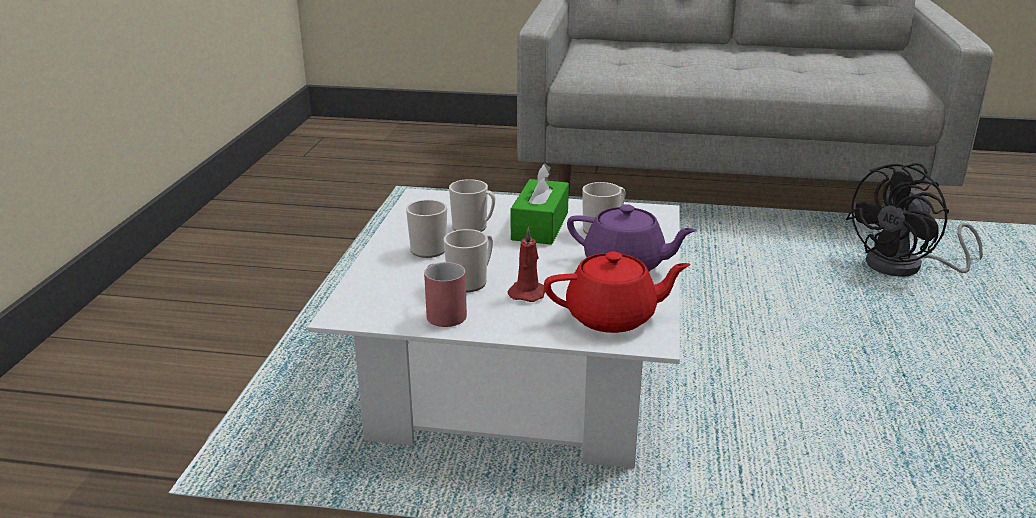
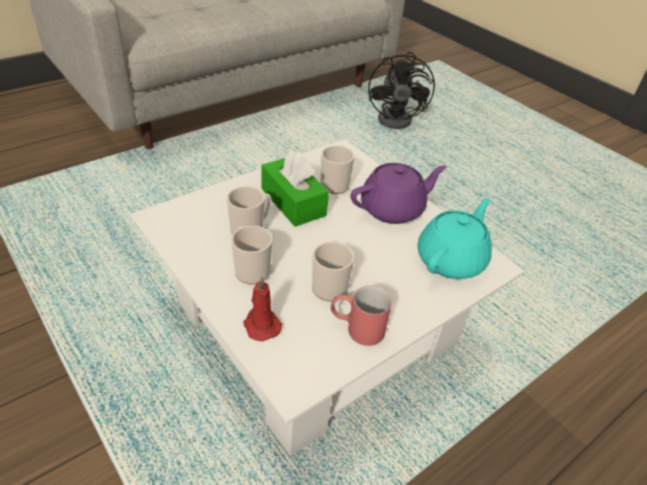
camera: 50 degrees left, 15 degrees up
(528, 292) = (378, 271): red candle -> red candle (261, 325)
(613, 317) = (451, 260): red teapot -> turquoise teapot

